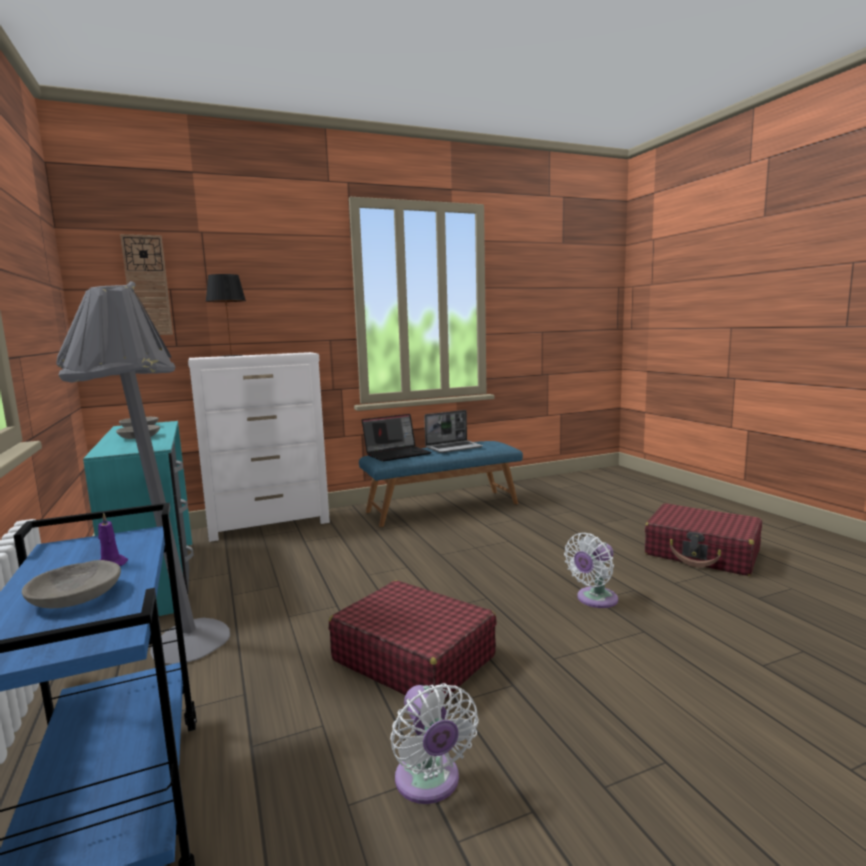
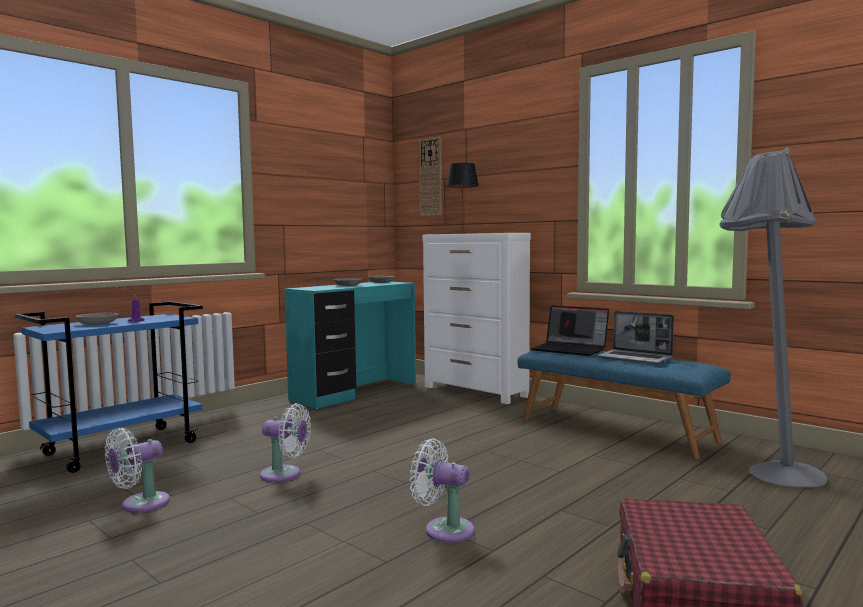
camera: 65 degrees right, 5 degrees down
(171, 647) = (271, 417): grey floor lamp -> grey floor lamp (768, 472)
(413, 658) = (285, 475): red suitcase -> white fan

